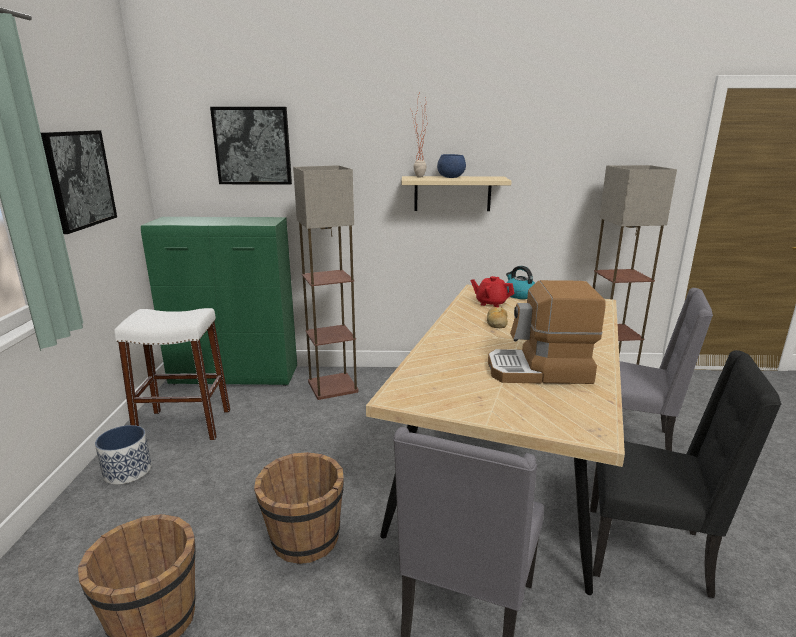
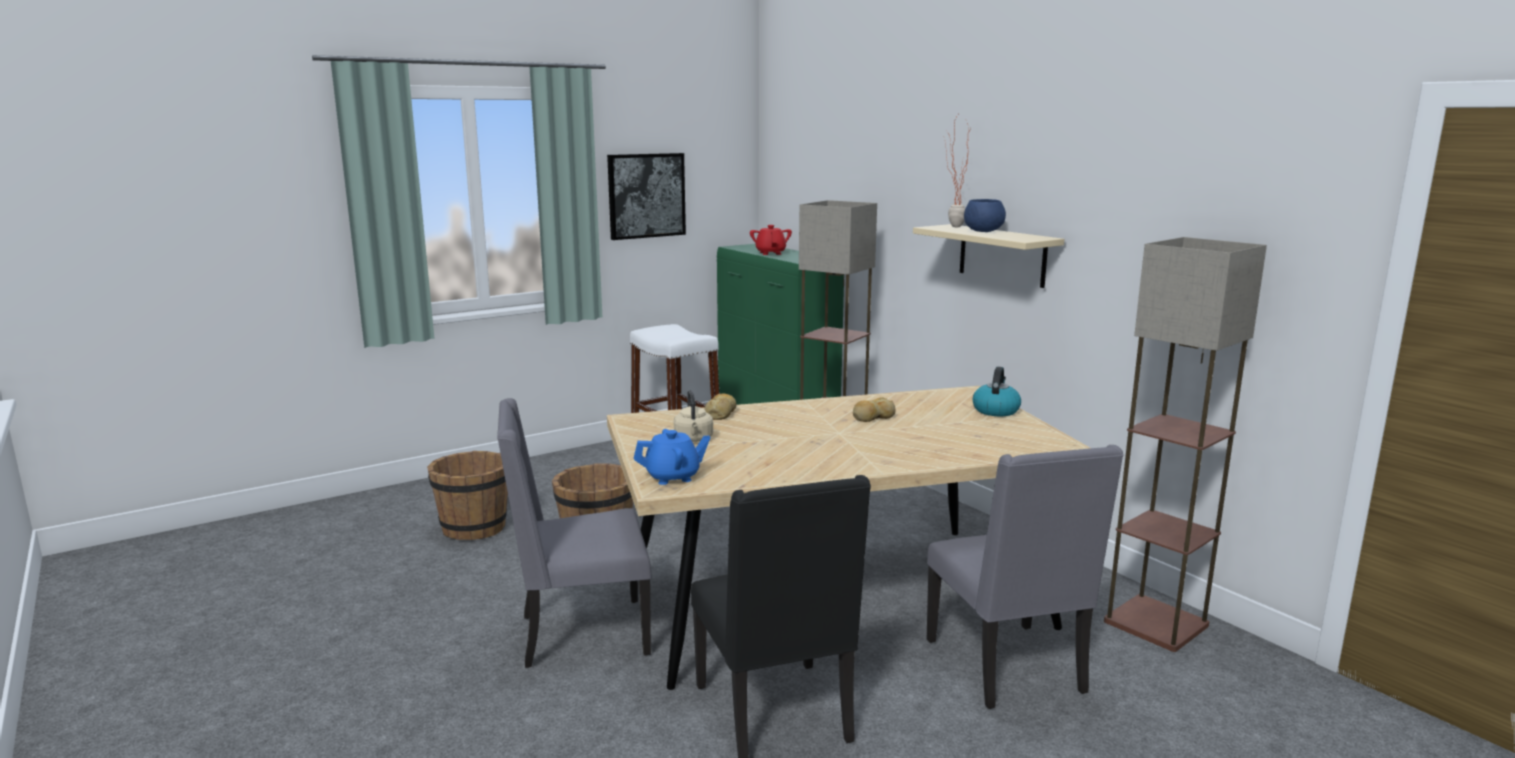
camera: 55 degrees right, 5 degrees down
(127, 471) = (597, 458): planter -> none
(252, 146) = (828, 174): picture -> none
(428, 361) = (720, 413): none -> bread
(483, 388) = (694, 439): none -> beige kettle
(491, 303) = (933, 405): red teapot -> red teapot (770, 253)
(539, 371) = (769, 451): coffee machine -> none
(572, 422) = (673, 477): none -> blue teapot

